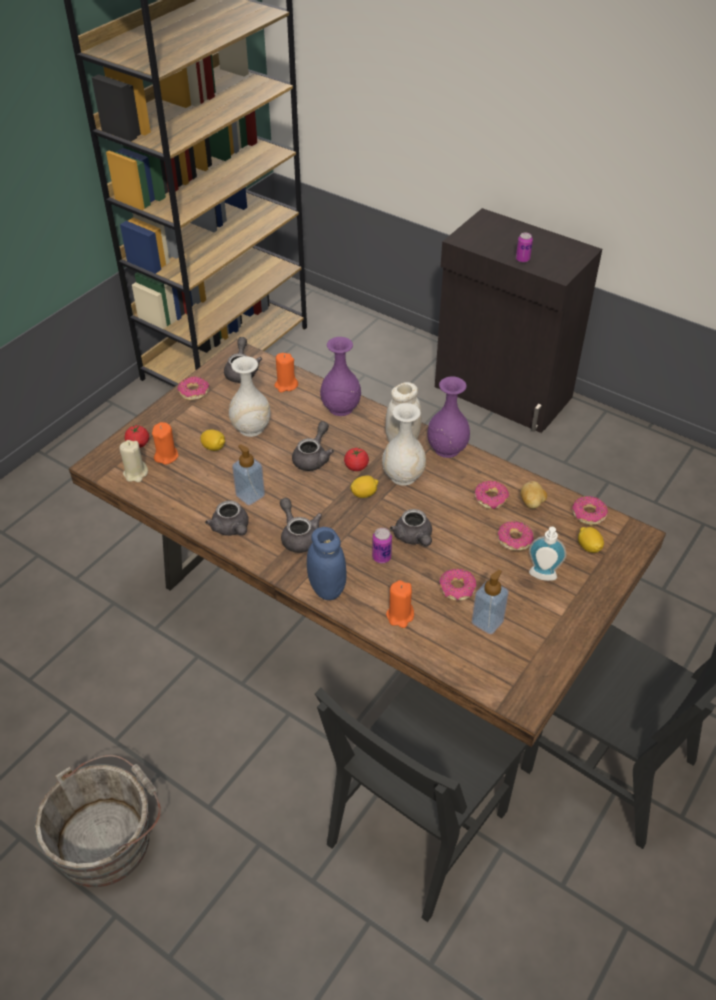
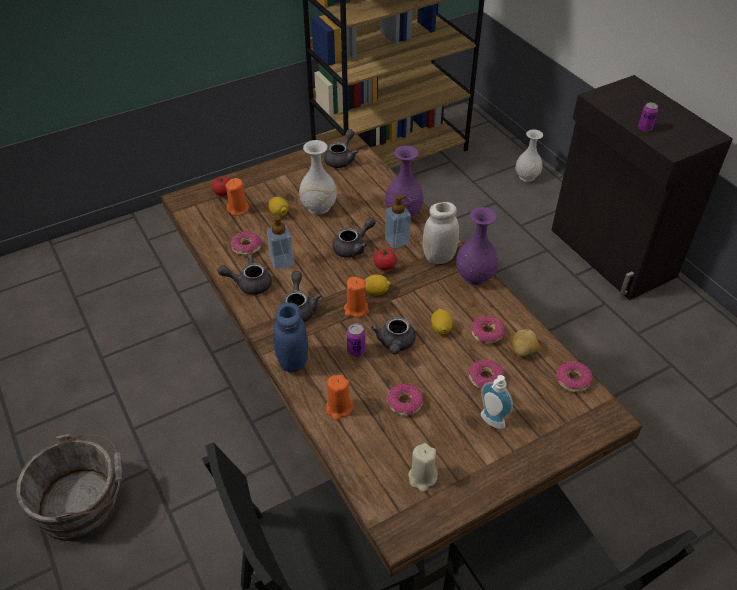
camera: 25 degrees right, 0 degrees up
(135, 473) = (206, 215): beige candle -> beige candle (422, 477)
(194, 392) = (292, 165): donut -> donut (246, 247)
(231, 529) = (249, 284): grey teapot -> grey teapot turned 90 degrees clockwise
(286, 385) = (370, 180): orange candle -> orange candle (356, 309)
(403, 476) = (421, 287): white vase -> white vase (527, 176)
(487, 622) = (413, 444): soap dispenser -> soap dispenser (397, 241)
(588, 547) = (554, 411): lemon -> lemon (441, 328)

